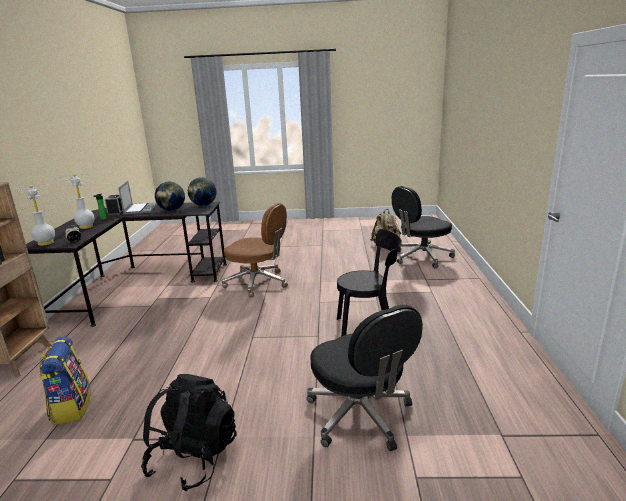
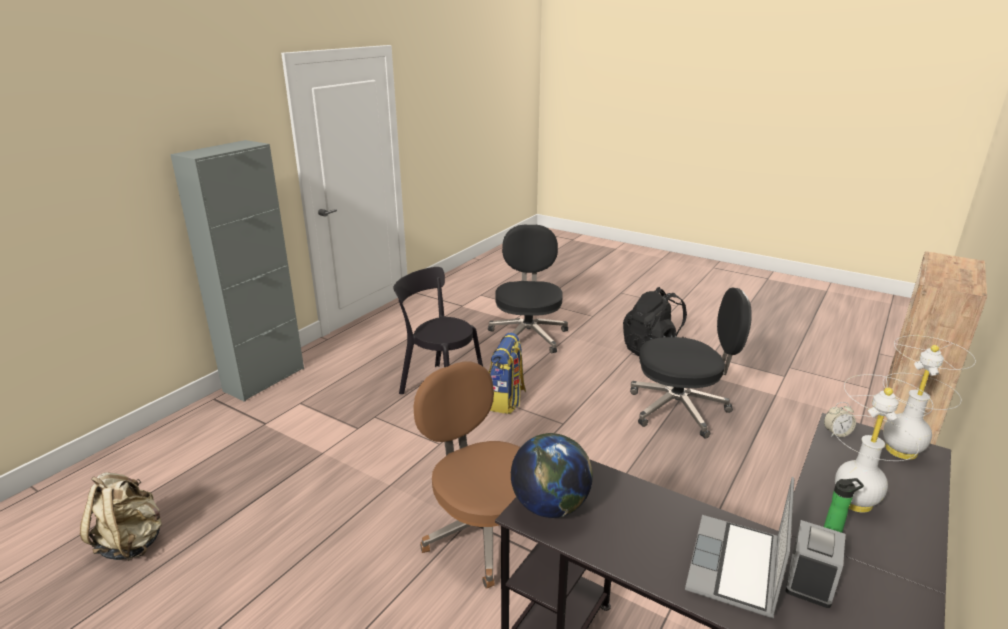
camera: 150 degrees left, 5 degrees up
(71, 407) = (765, 414): backpack -> backpack (506, 401)
(172, 210) = (640, 512): globe -> none
(421, 257) = (172, 470): black office chair -> black office chair (680, 409)
(481, 293) = (264, 379): none -> grey cabinet

